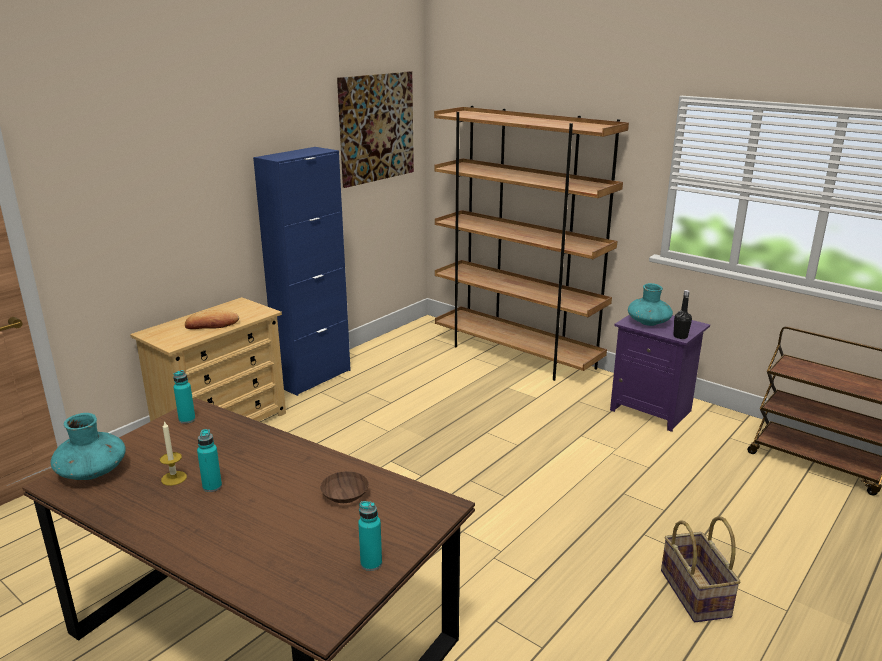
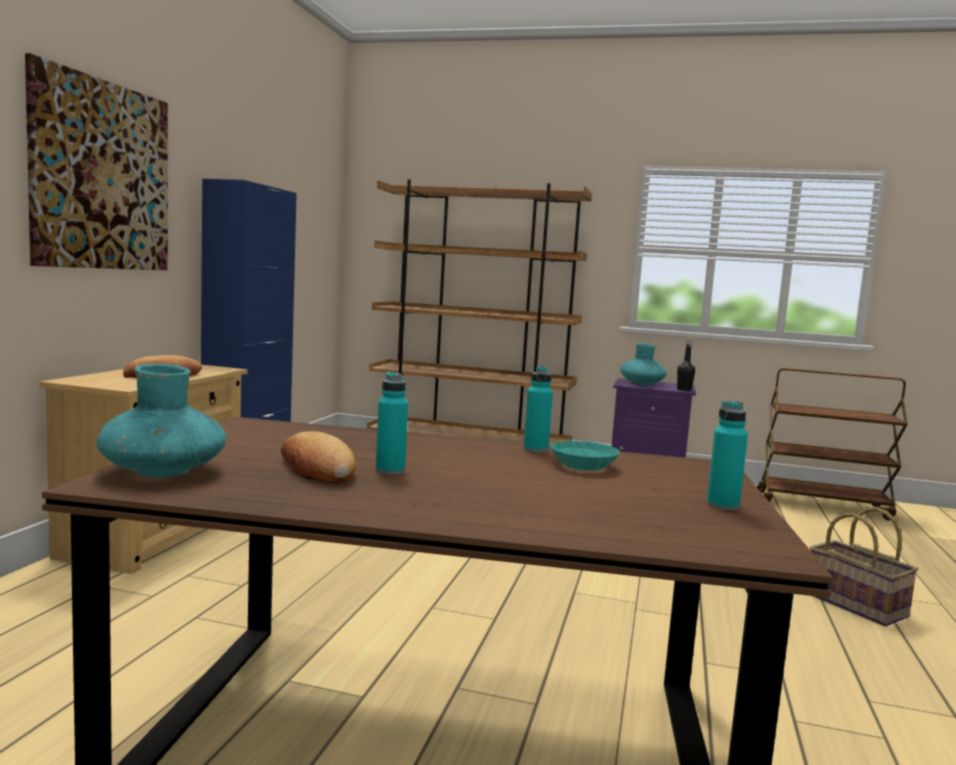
camera: 25 degrees left, 15 degrees down
(174, 478) = (317, 468): candle -> bread
(187, 419) = (251, 429): turquoise bottle -> turquoise bottle (535, 449)
(344, 494) = (581, 465): brown bowl -> turquoise bowl
(376, 128) = (307, 196): picture -> picture (102, 176)

